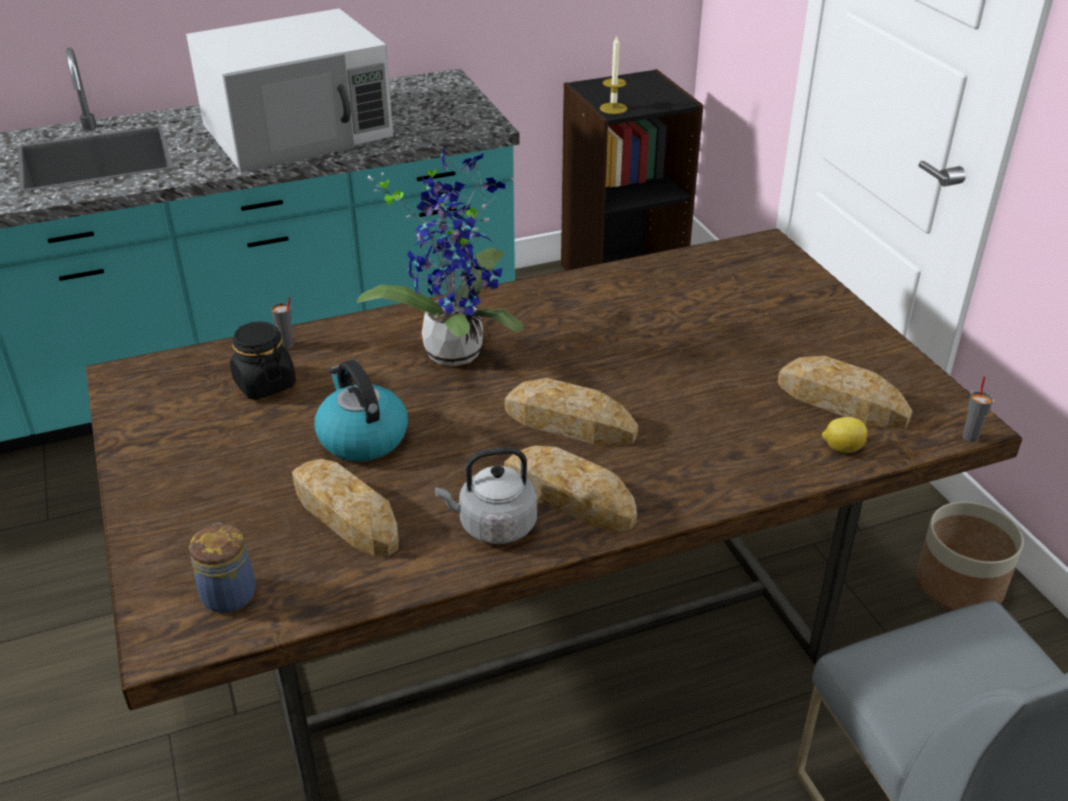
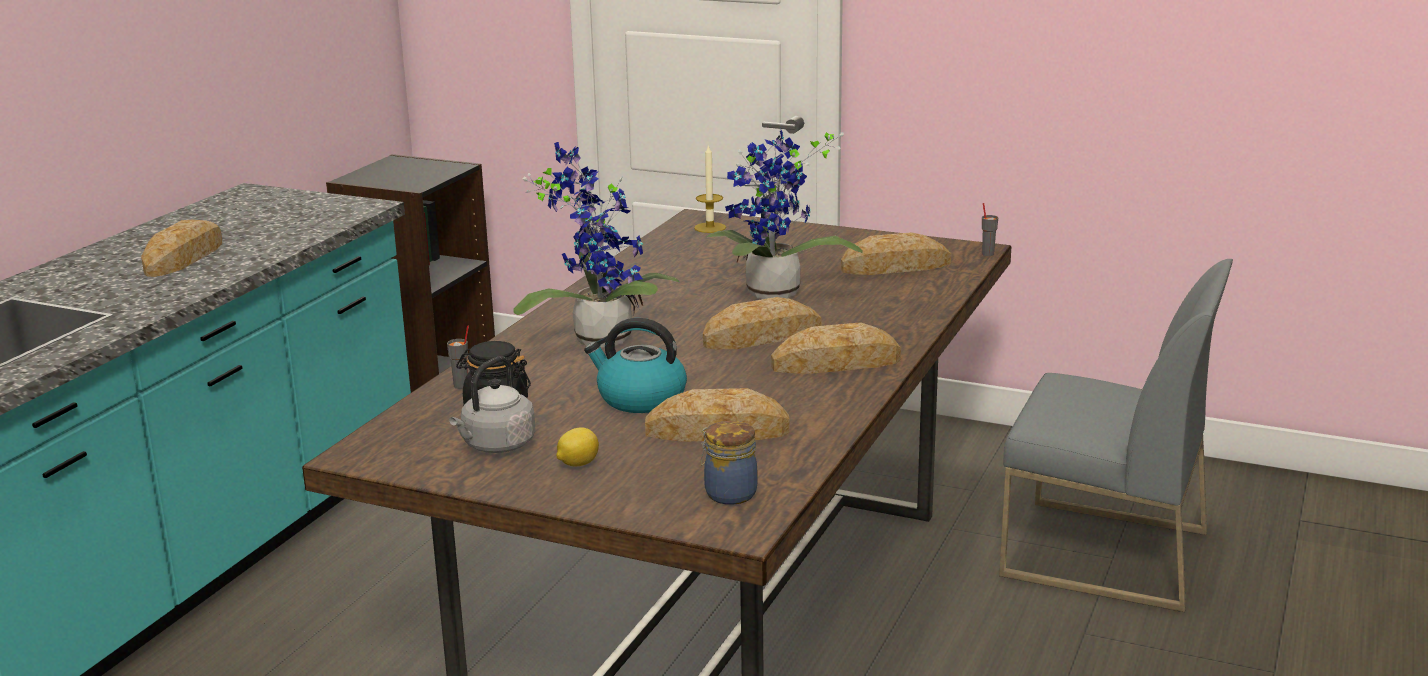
camera: 45 degrees left, 15 degrees down
(299, 130) = (185, 257): white microwave -> bread
(493, 526) = (821, 393): grey kettle -> grey kettle (496, 446)
(613, 108) = (410, 184): candle -> candle (710, 228)
(664, 377) = (773, 296): none -> potted plant
(842, 448) = (936, 283): lemon -> lemon (577, 464)
(958, 585) = (945, 442): planter -> none

